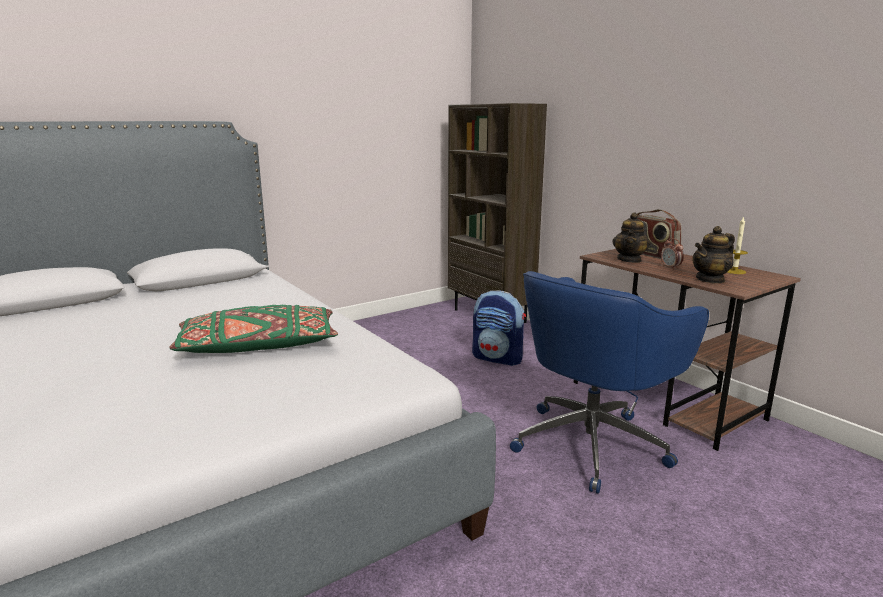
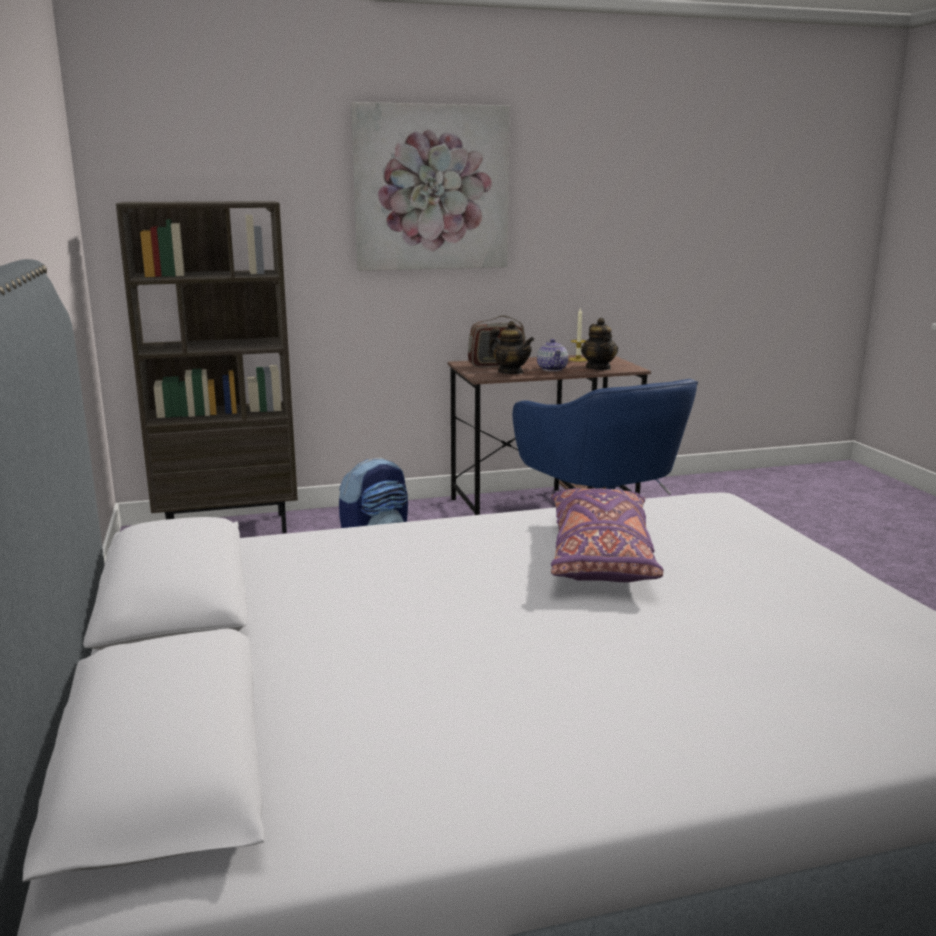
camera: 70 degrees left, 0 degrees up
(258, 346) = (600, 556): green pillow -> purple pillow
(648, 91) = (431, 188): none -> picture
(670, 268) = (552, 369): alarm clock -> teapot

